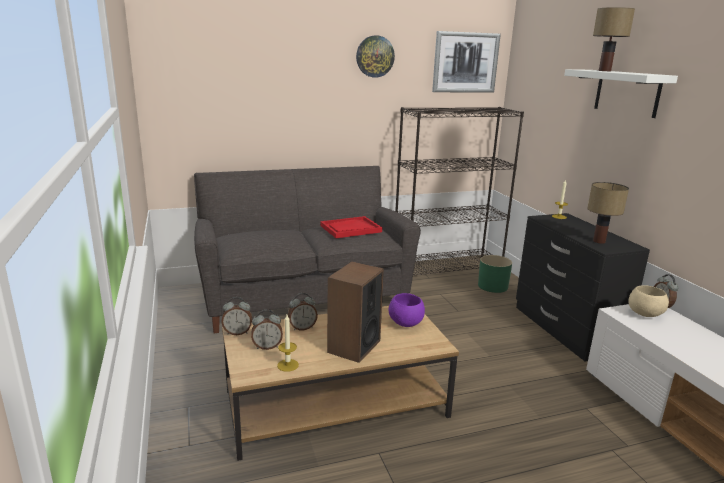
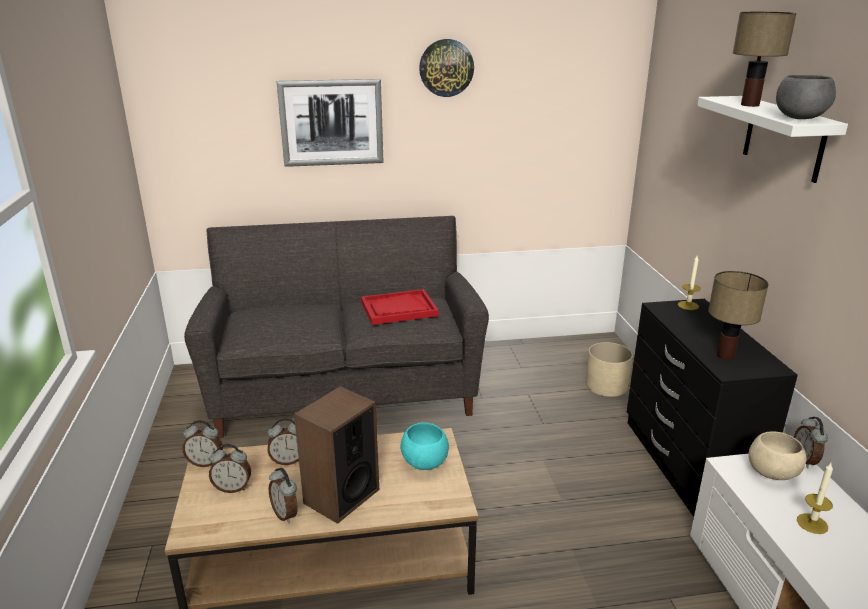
camera: 10 degrees right, 5 degrees up
(288, 365) = (246, 520): candle -> candle (812, 523)
(317, 359) = (286, 514): none -> alarm clock
(405, 324) = (424, 463): purple bowl -> turquoise bowl
(447, 268) = (552, 352): black bookcase -> none
(465, 62) = (581, 70): picture -> picture (331, 122)
(493, 286) = (606, 385): green planter -> beige planter
(646, 74) = (800, 118): none -> grey bowl

